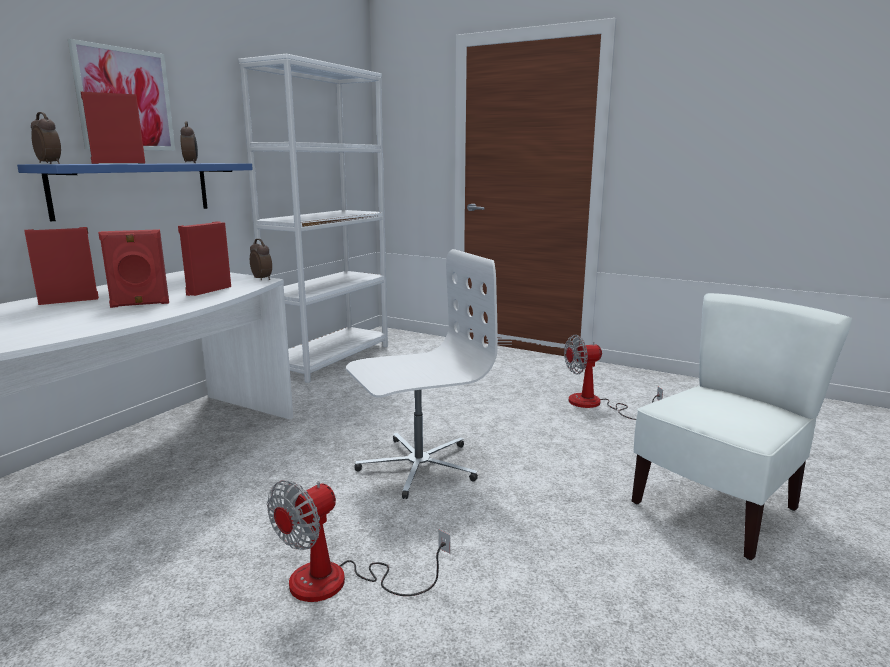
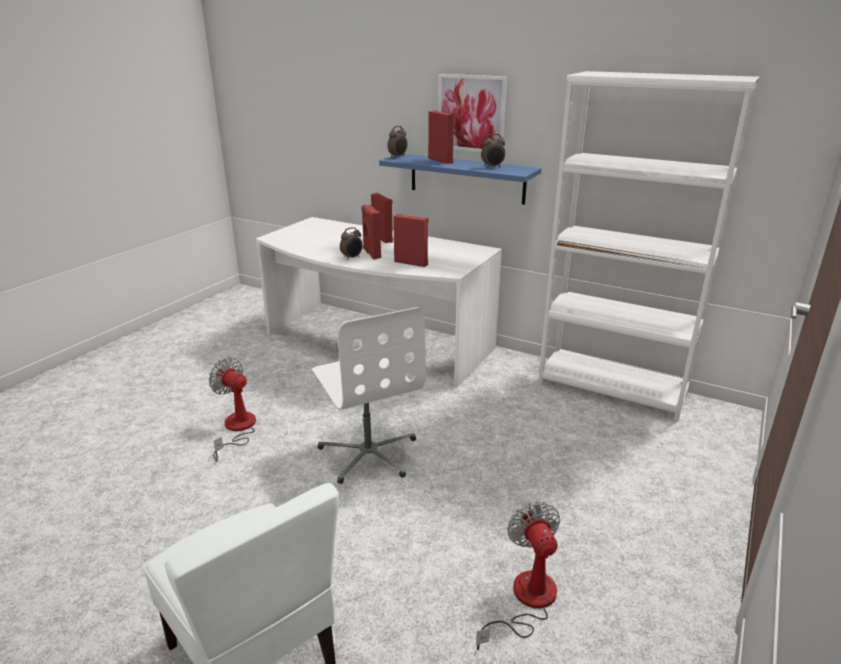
camera: 90 degrees right, 10 degrees up
(262, 279) = (457, 272): alarm clock -> alarm clock (352, 258)

